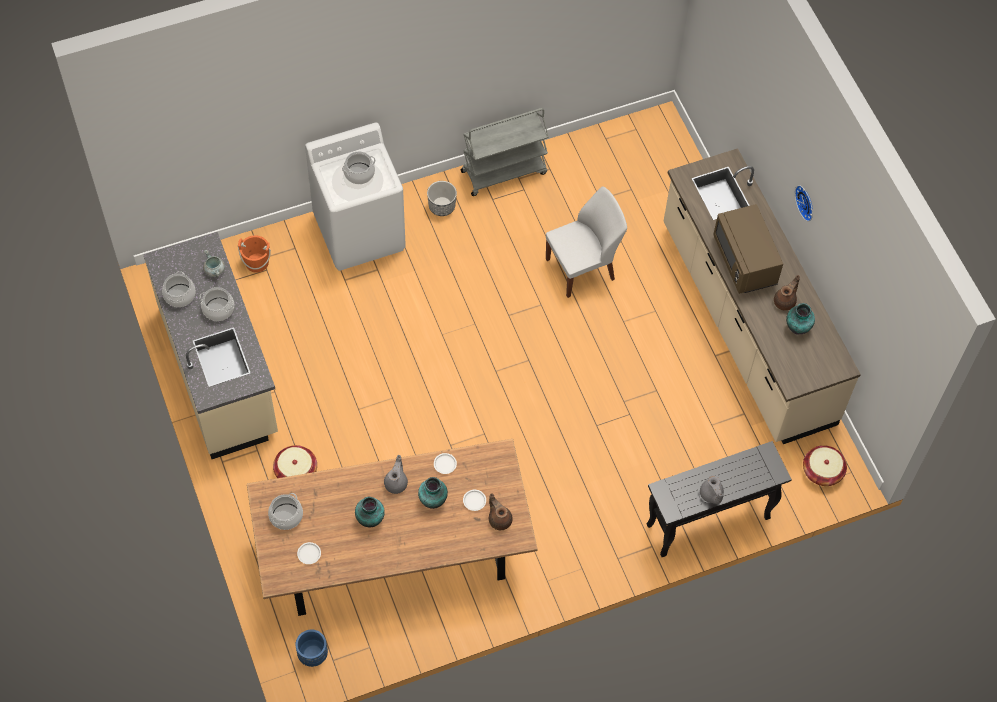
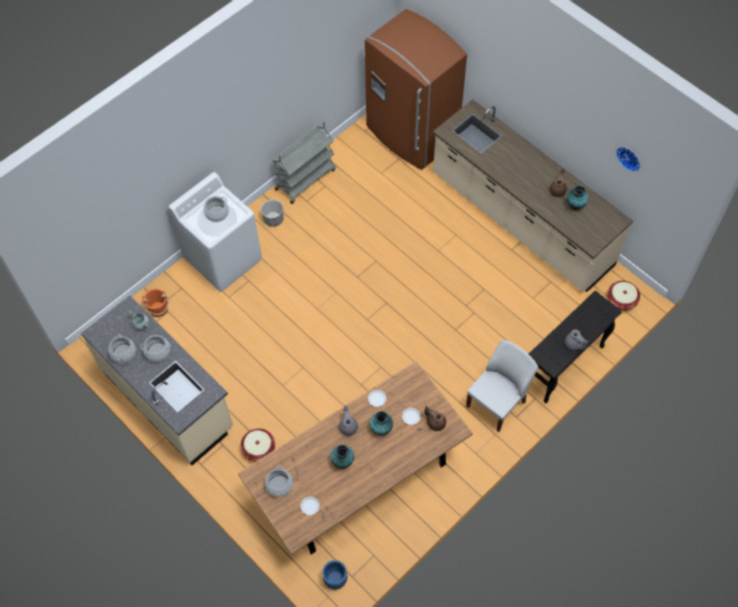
camera: 20 degrees left, 0 degrees up
(582, 269) = (392, 225): white chair -> white chair (497, 403)
(661, 165) = (411, 135): none -> brown fridge
(745, 261) = (517, 173): brown microwave -> none
(806, 202) = (550, 113): wall clock -> wall clock (629, 157)

